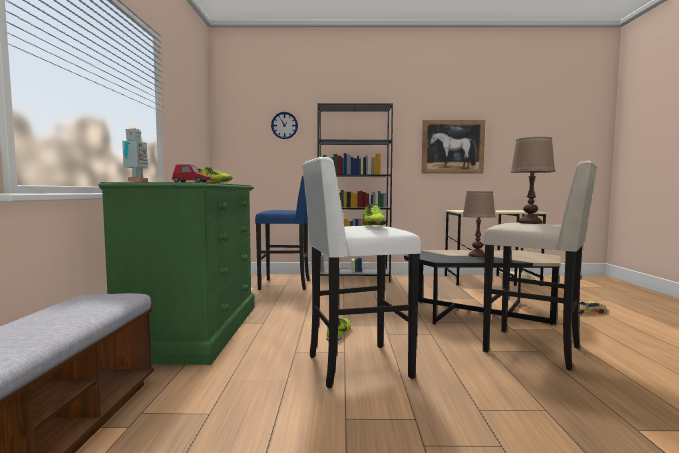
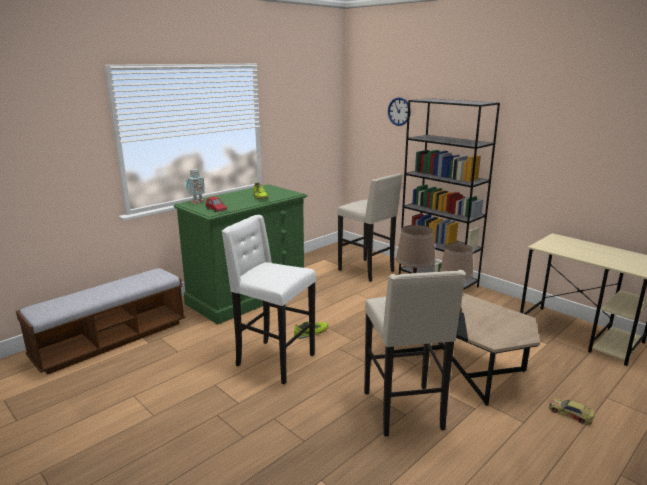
camera: 45 degrees right, 15 degrees up
(286, 285) = (367, 271): blue stool -> beige stool
(373, 226) = (279, 273): shoe -> none
(452, 147) = (576, 155): picture -> none

